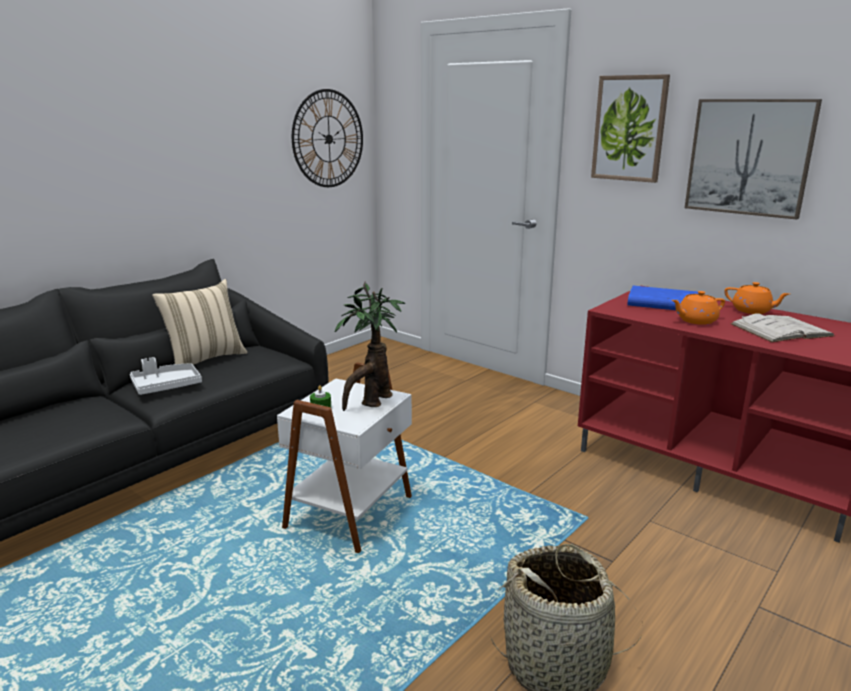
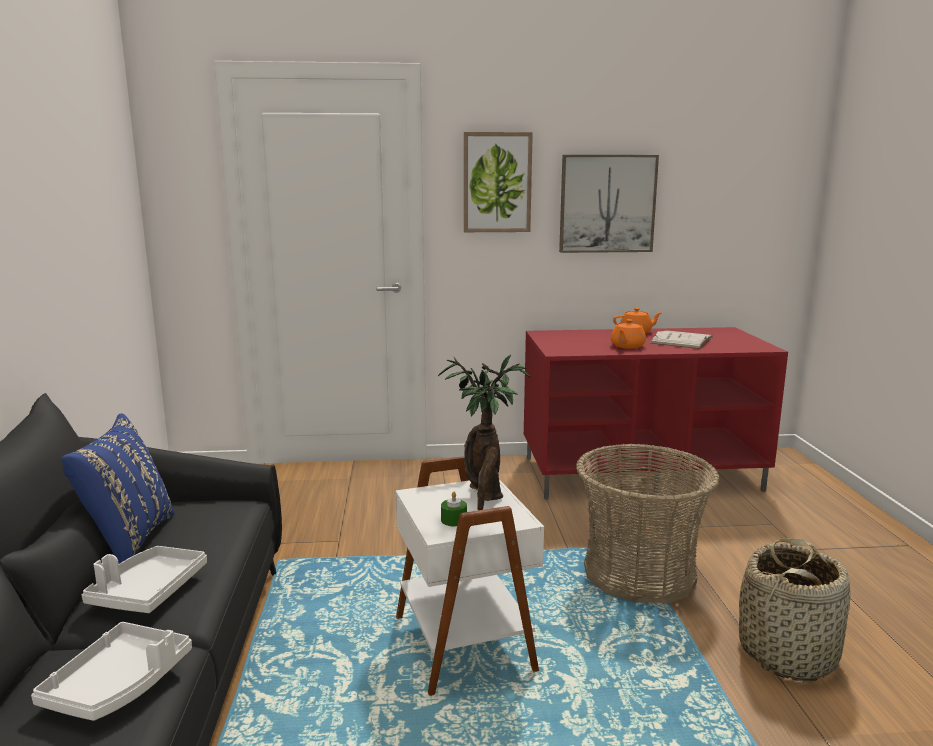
camera: 45 degrees left, 5 degrees down
(84, 420) = (119, 685): none -> white tray
(205, 359) = (128, 542): beige pillow -> blue pillow
(328, 139) = (111, 206): wall clock -> none
(550, 539) = (639, 574): none -> basket
(661, 303) = (576, 340): blue book -> none

